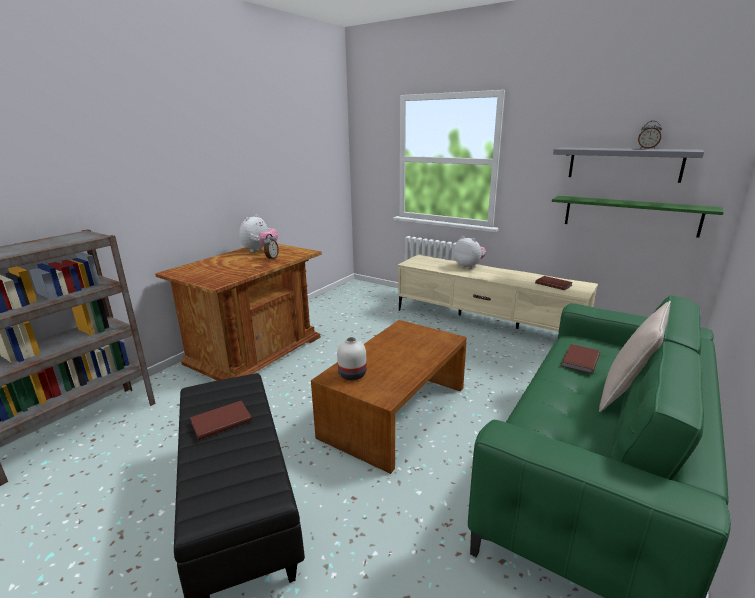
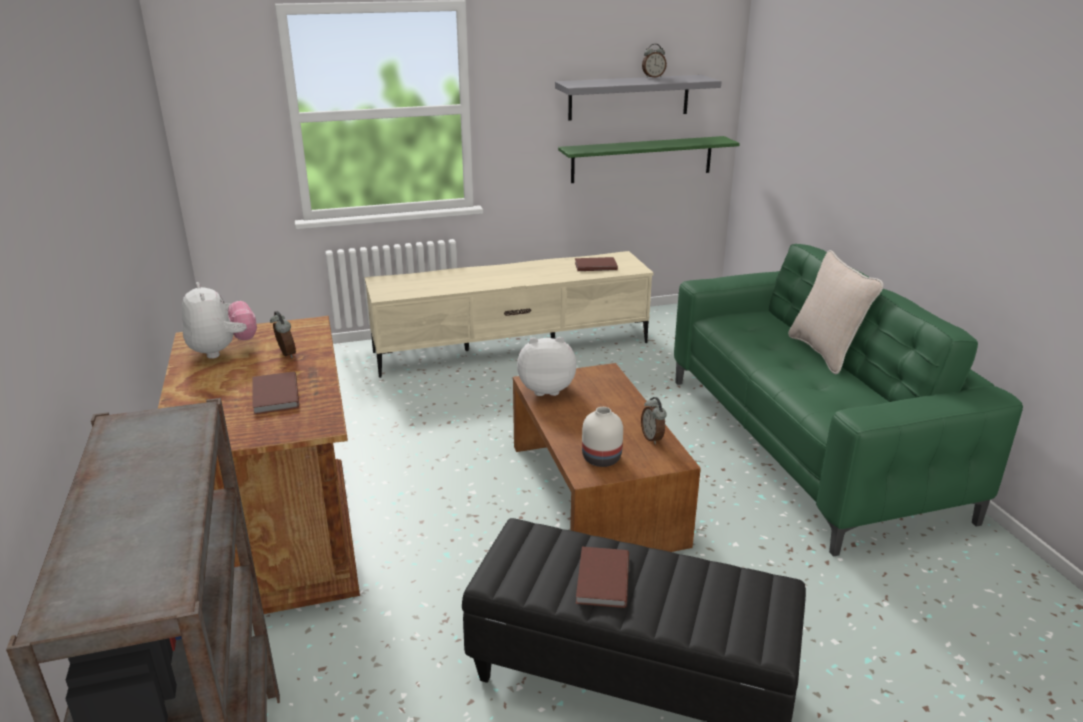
camera: 50 degrees left, 5 degrees up
(399, 381) = (652, 438): none -> alarm clock
(469, 266) = (467, 273): plush toy -> plush toy (546, 389)
(579, 360) = (755, 338): brown book -> brown book (274, 396)

